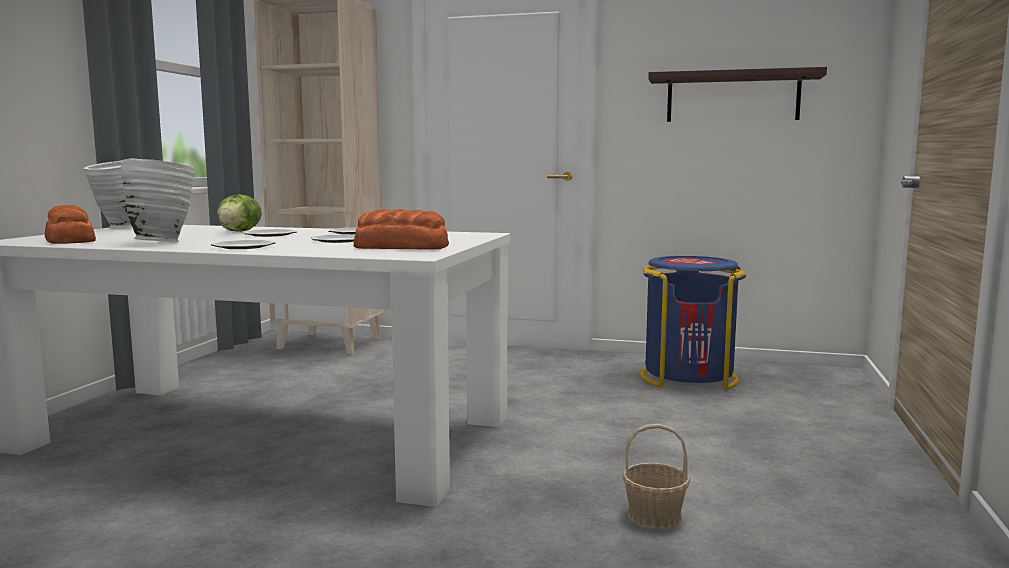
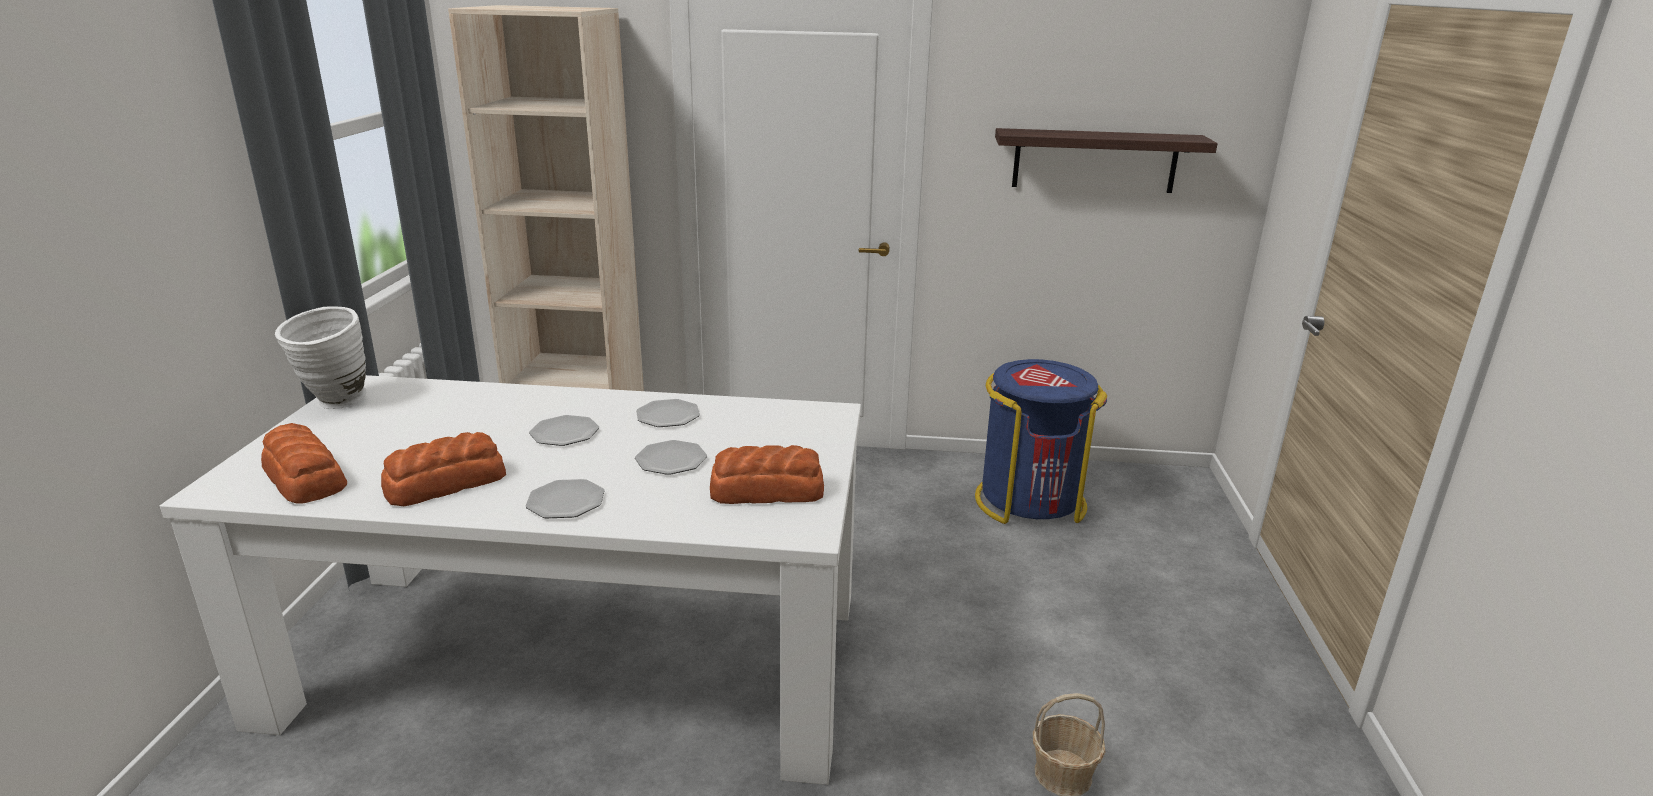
camera: 10 degrees left, 15 degrees up
(163, 242) = (444, 483): white vase -> bread
(240, 231) = (514, 416): lettuce -> none

